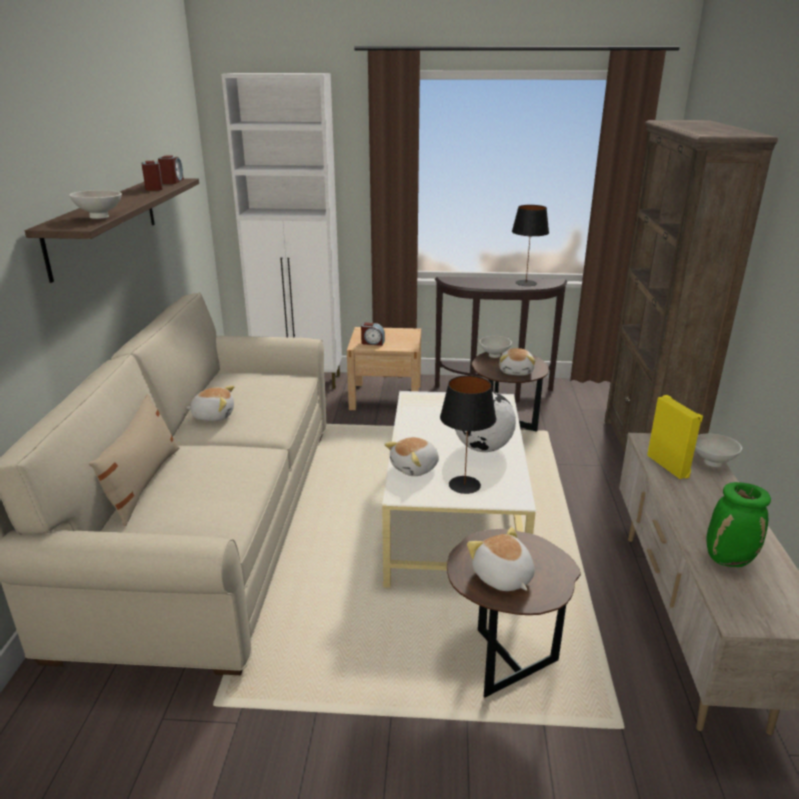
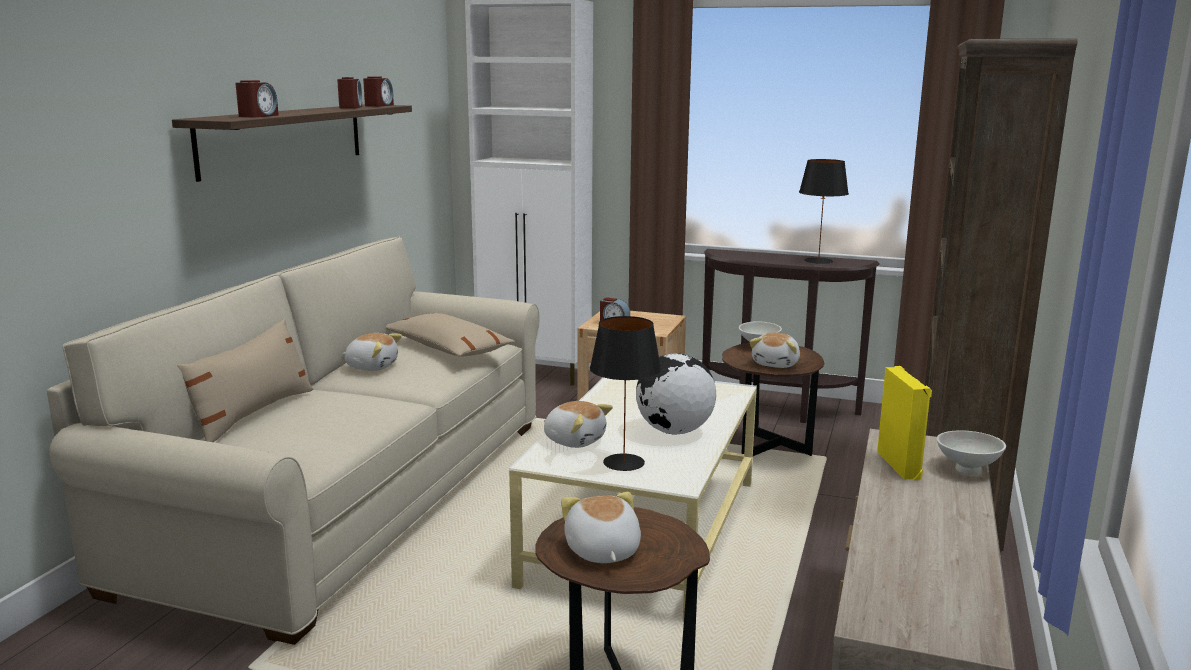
camera: 15 degrees right, 10 degrees down
(99, 216) = (258, 116): white bowl -> alarm clock
(264, 388) = (447, 349): none -> beige pillow
(415, 468) = (574, 440): plush toy -> plush toy turned 120 degrees counterclockwise
(729, 559) = (908, 565): green vase -> none

